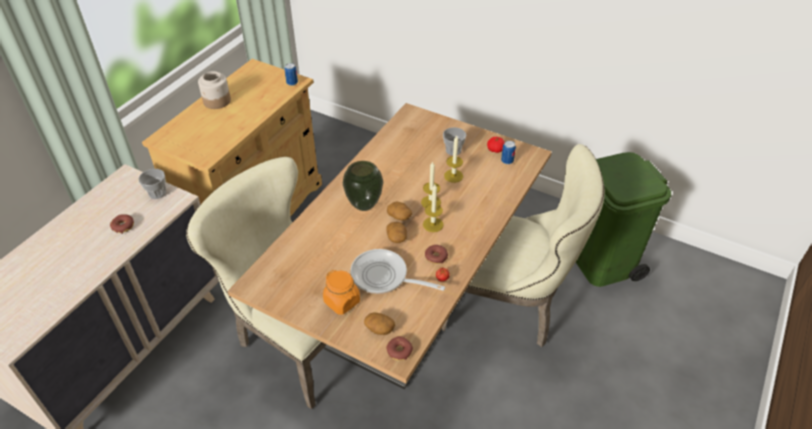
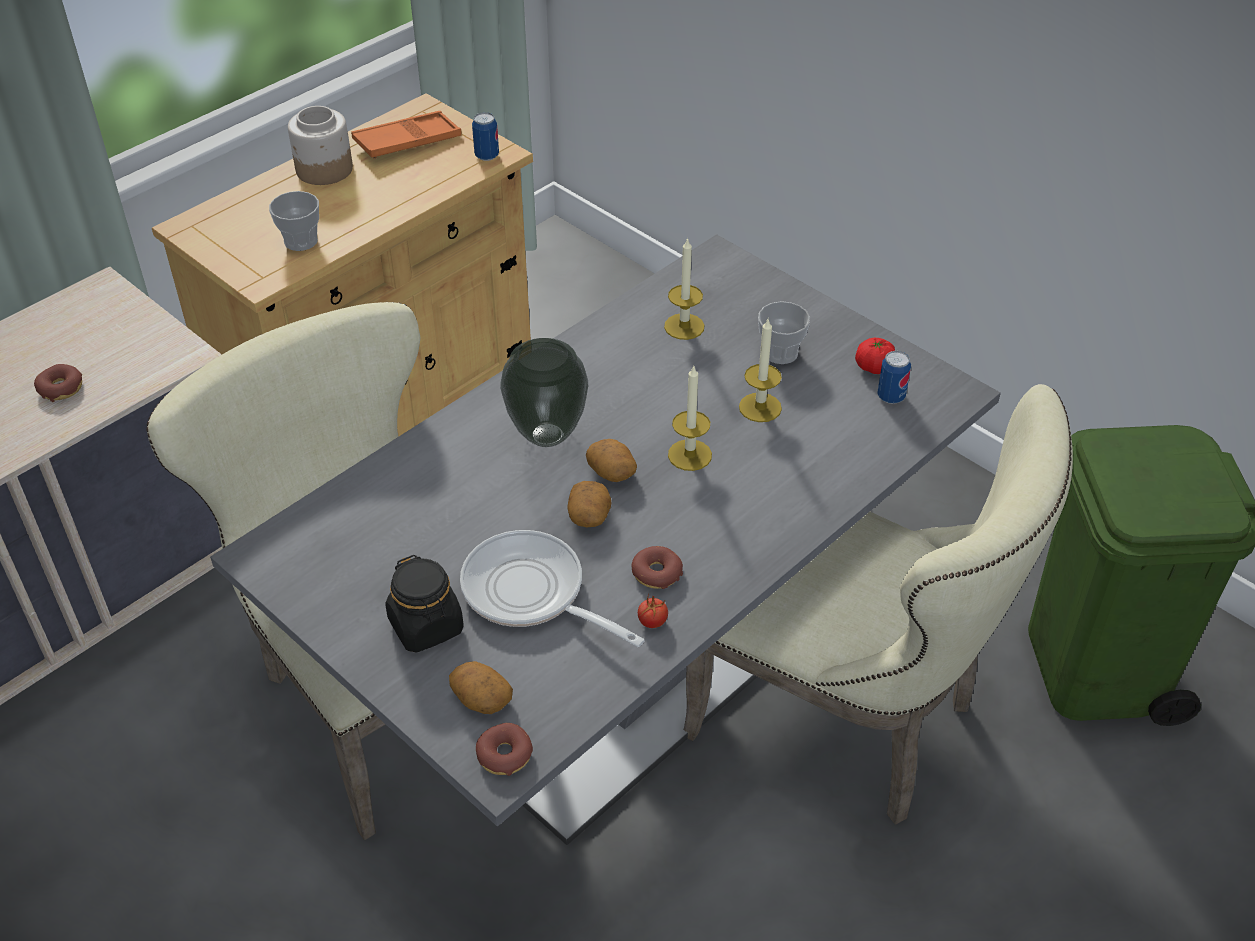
camera: 15 degrees right, 0 degrees up
(157, 193) = (148, 335): cup -> cup (301, 241)
(252, 82) = (407, 141): none -> orange tray
(342, 301) = (426, 626): orange jar -> black jar
(406, 307) = (627, 673): brown dining table -> grey dining table
(433, 224) = (676, 503): candle -> candle (684, 326)

